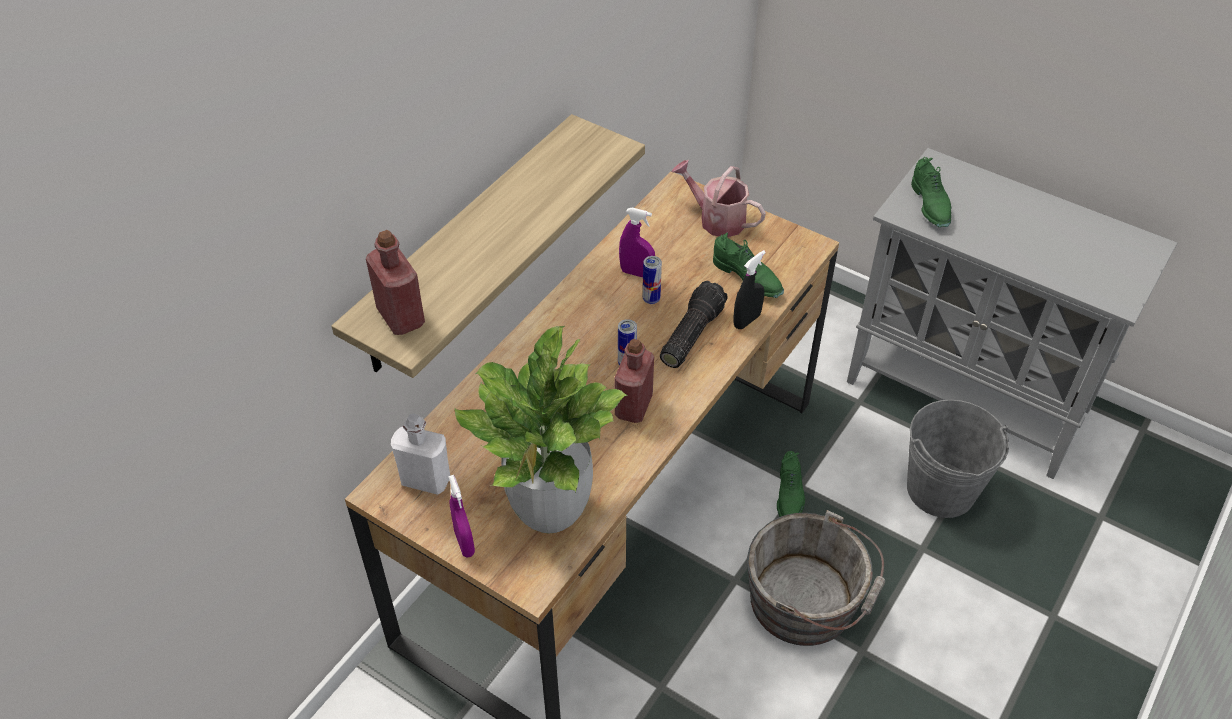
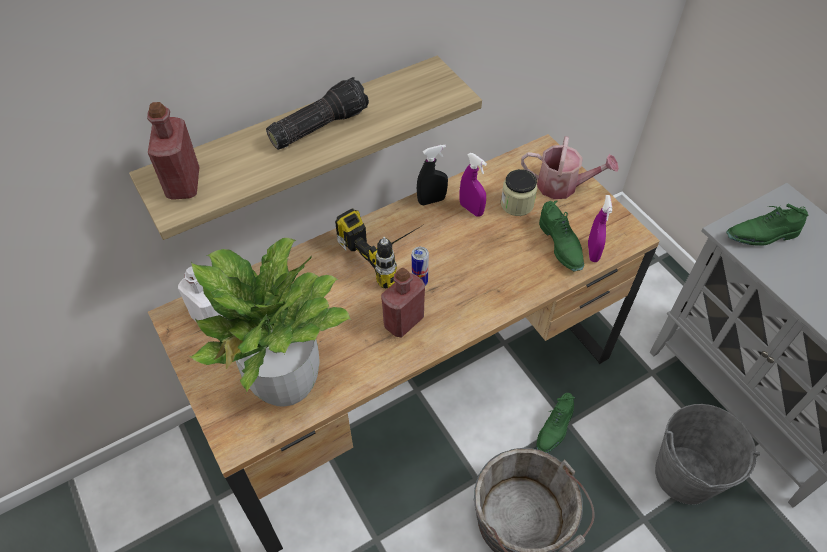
camera: 25 degrees right, 5 degrees up
(464, 543) = (207, 384): purple spray bottle -> purple spray bottle (593, 252)
(578, 343) = (391, 251): none -> power drill
(651, 299) = (470, 235): can -> none
(680, 252) = (517, 204): none -> jar
(690, 334) = (485, 276): flashlight -> flashlight (318, 125)
(716, 219) = (563, 186): watering can -> watering can turned 135 degrees clockwise
(747, 320) = (539, 282): black spray bottle -> black spray bottle (431, 200)
(930, 205) = (762, 235): green shoe -> green shoe turned 60 degrees clockwise

